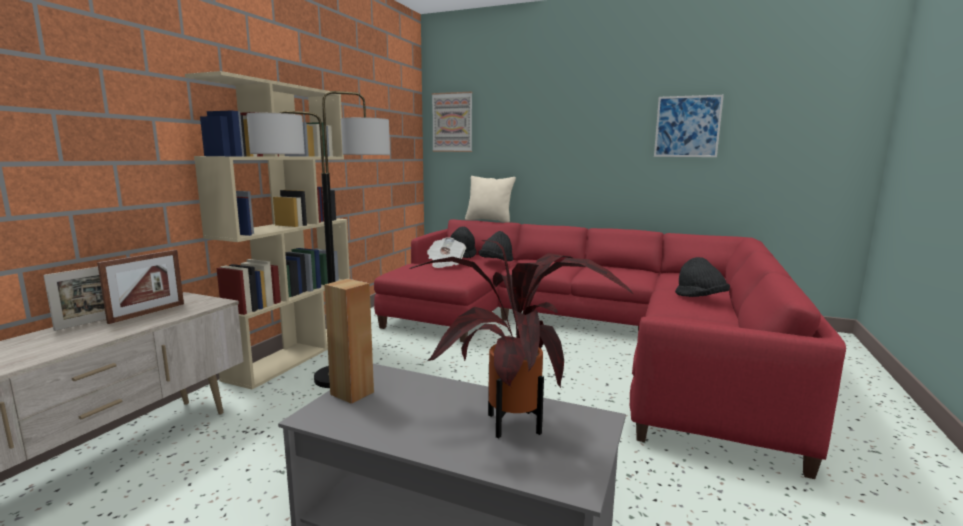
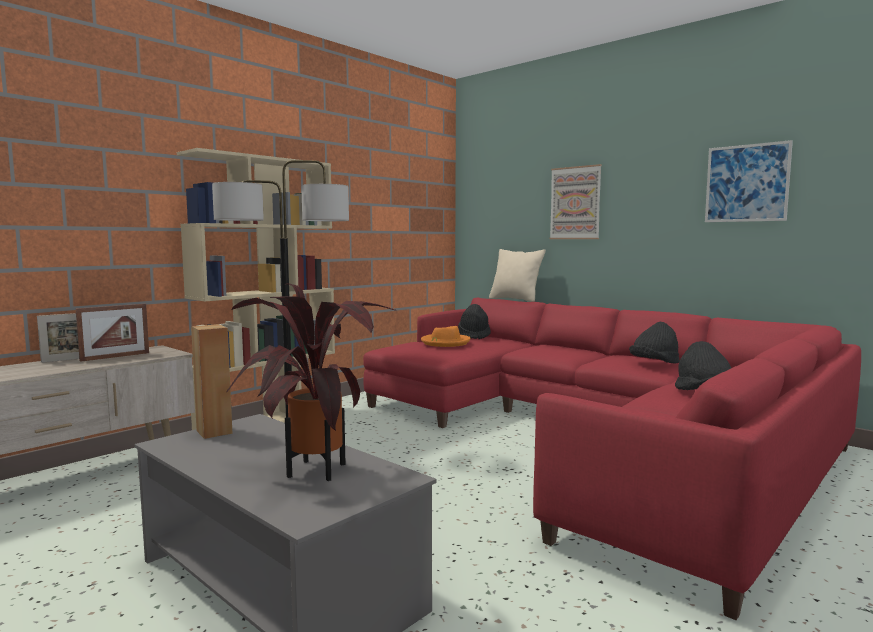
camera: 20 degrees right, 5 degrees down
(445, 263) = (445, 342): newspaper -> orange hat
(452, 122) = (483, 191): picture -> picture (575, 203)
(496, 262) = (504, 345): black hat -> black hat (654, 364)

